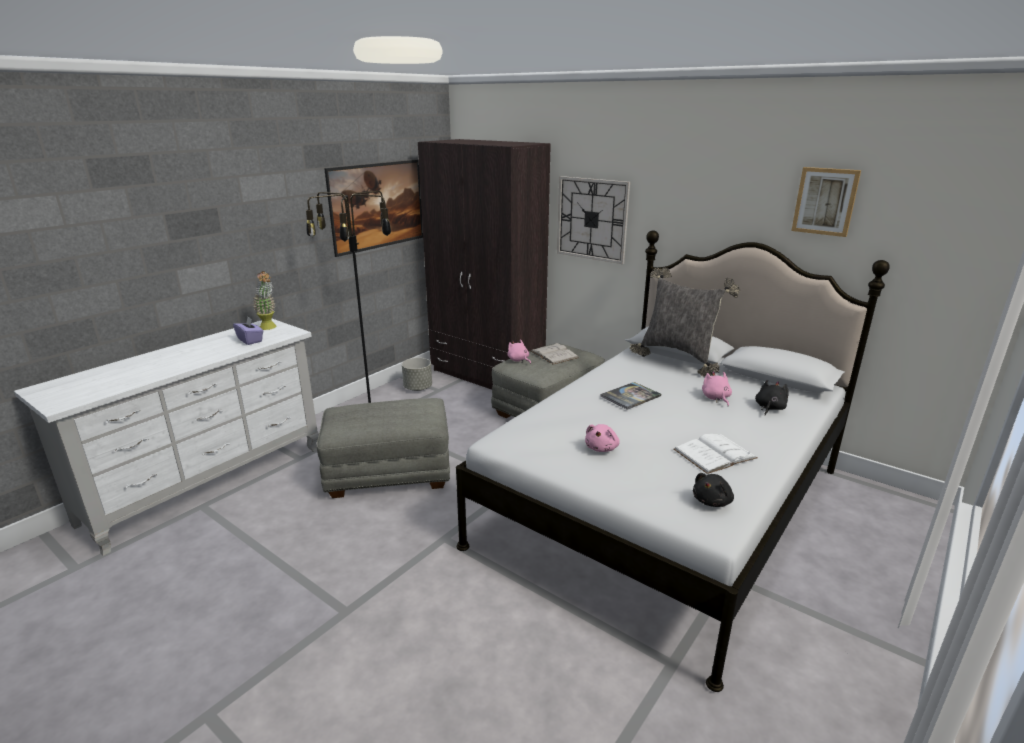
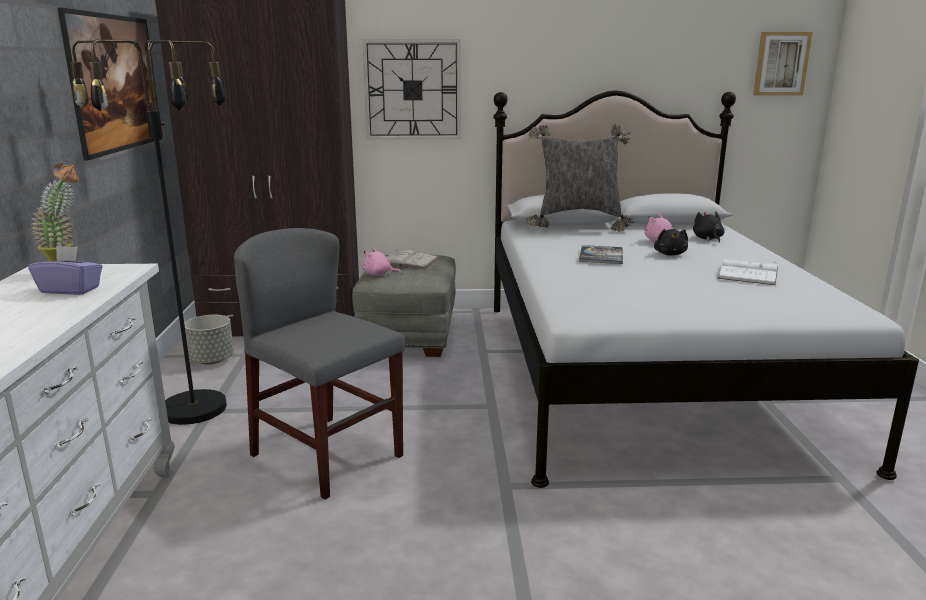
camera: 40 degrees left, 5 degrees down
(389, 473) = (327, 455): grey ottoman -> grey chair
(602, 448) = (670, 294): pink plush toy -> none
(712, 501) = (819, 299): black plush toy -> black plush toy (670, 254)
(825, 201) = (670, 43): picture -> picture (781, 64)

